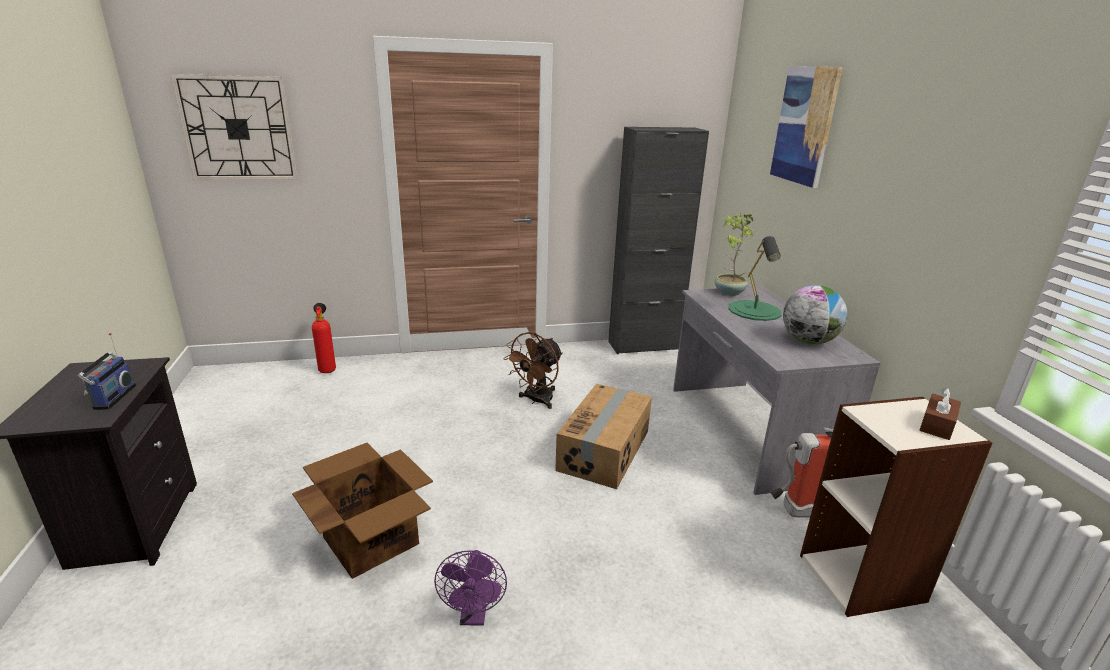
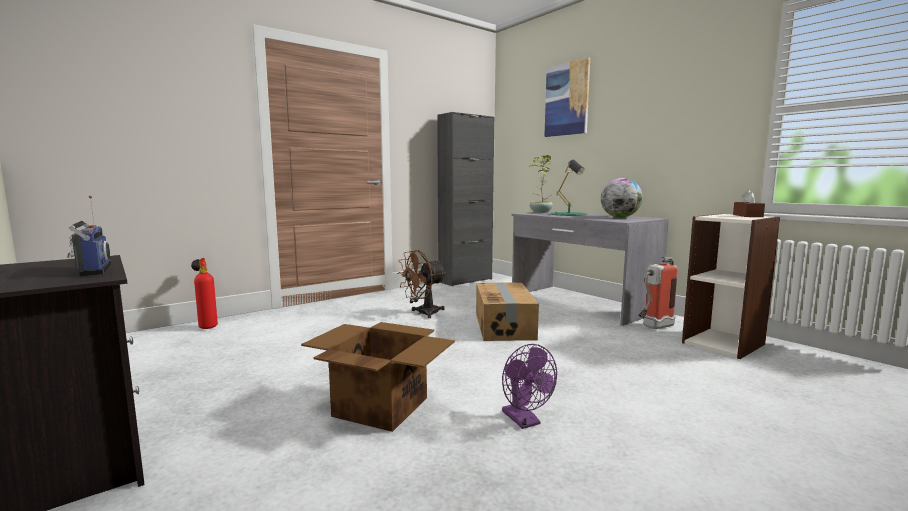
camera: 25 degrees left, 15 degrees down
(238, 129) = (117, 88): wall clock -> none
(536, 401) = (423, 313): brown fan -> brown fan turned 45 degrees clockwise

